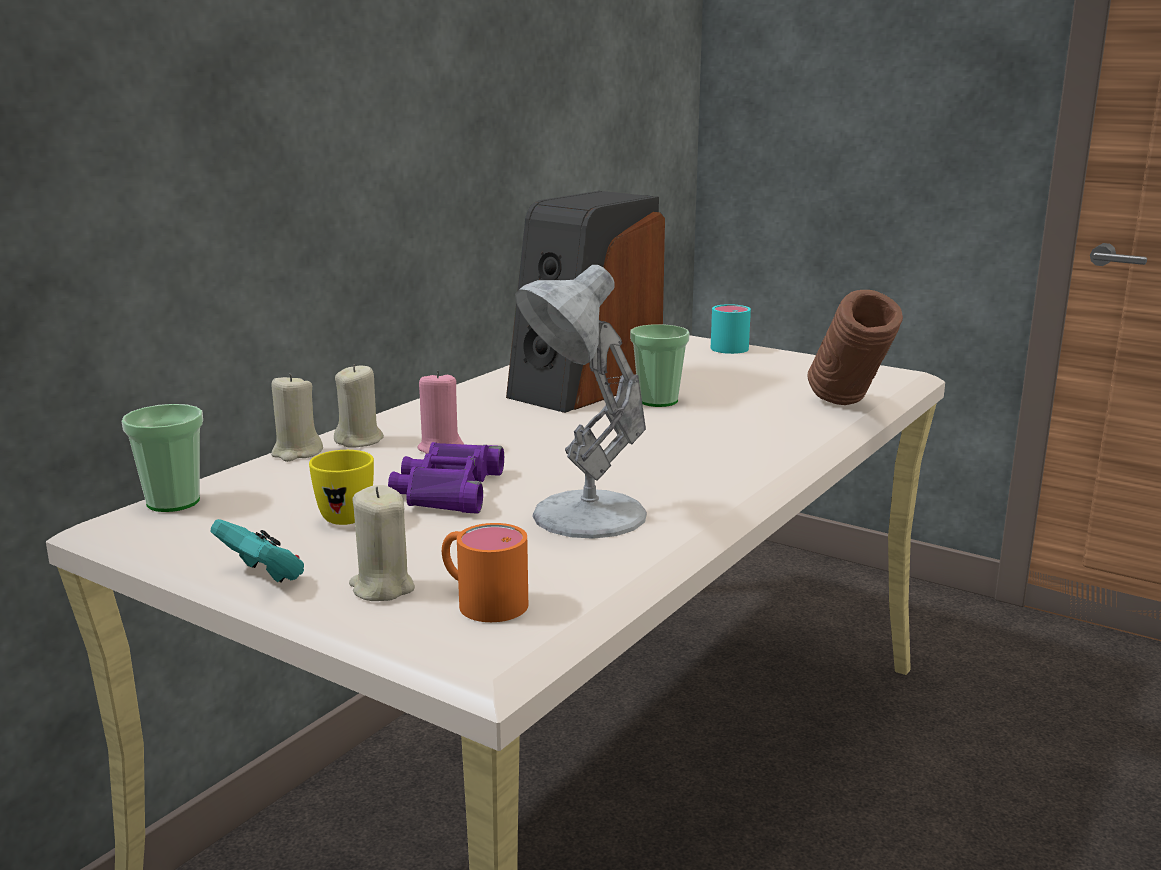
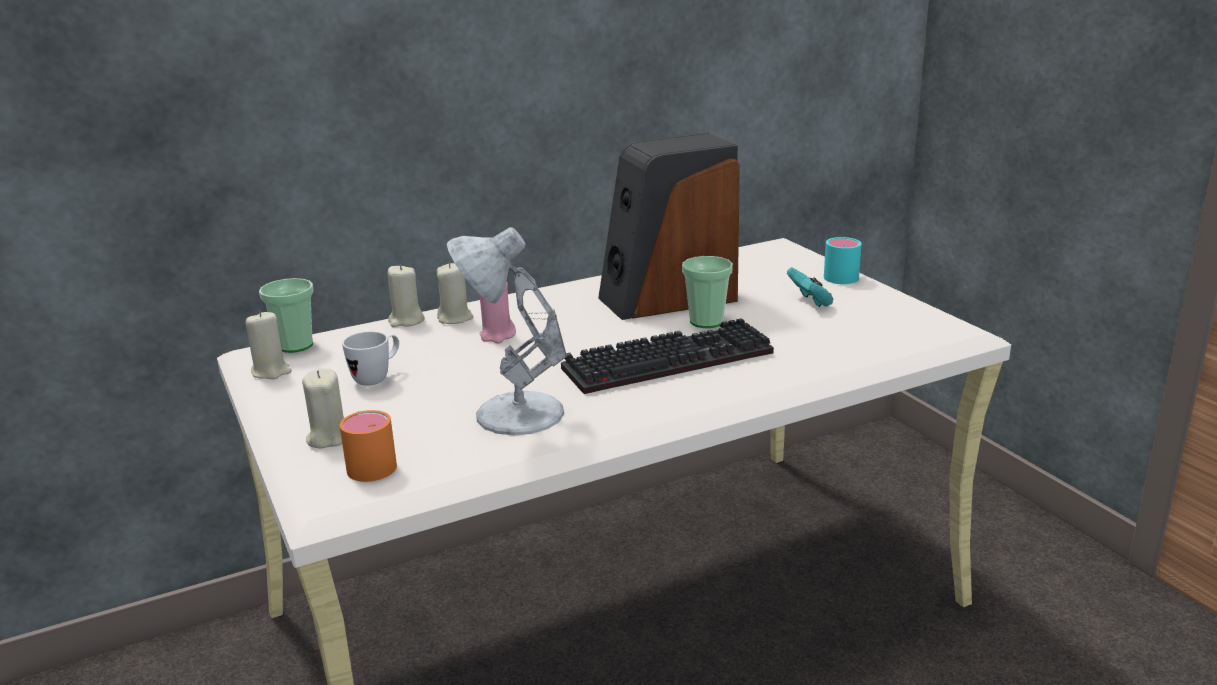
camera: 30 degrees right, 5 degrees up
(181, 536) = (271, 371): none -> beige candle
(263, 576) = (278, 412): turquoise game controller -> turquoise game controller (810, 302)
(349, 514) = (377, 377): yellow mug -> white mug
(446, 490) = (457, 372): purple binoculars -> none
(673, 438) = (669, 359): none -> keyboard
(848, 408) = (855, 358): brown vase -> none

